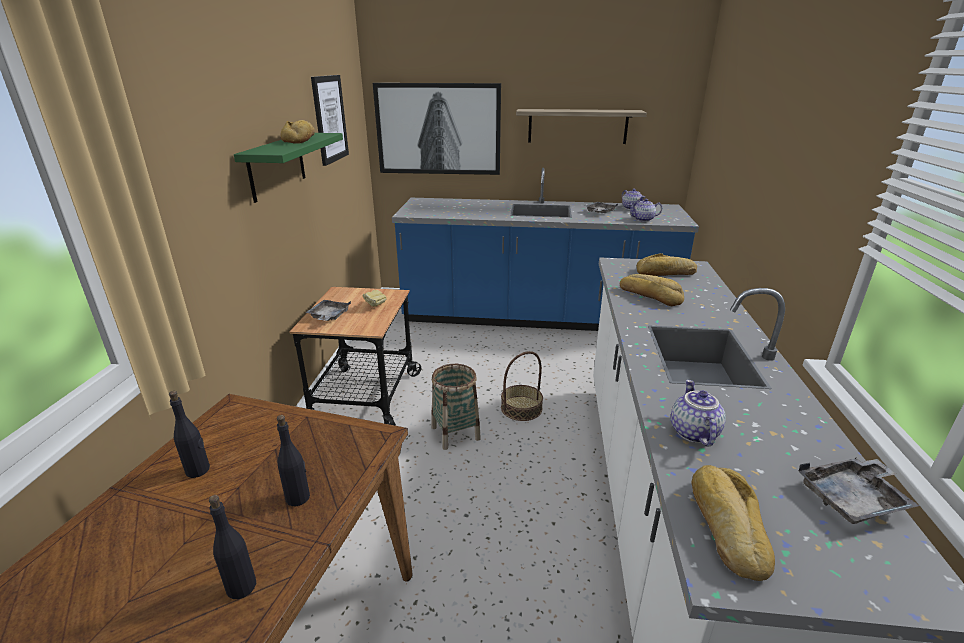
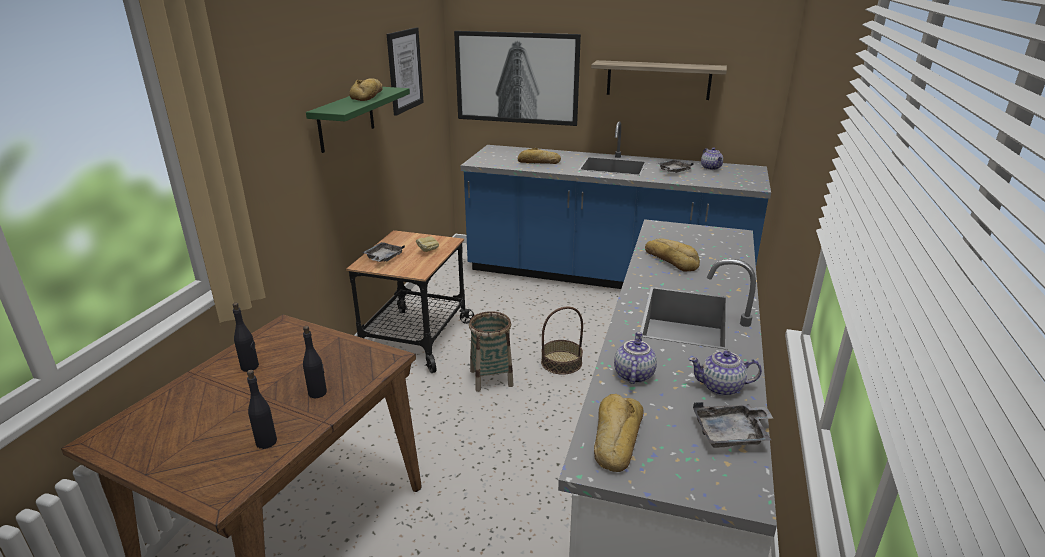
camera: 10 degrees right, 0 degrees up
(643, 219) = (715, 181): teapot -> teapot (721, 387)
(666, 273) = (701, 239): bread -> bread (538, 162)

